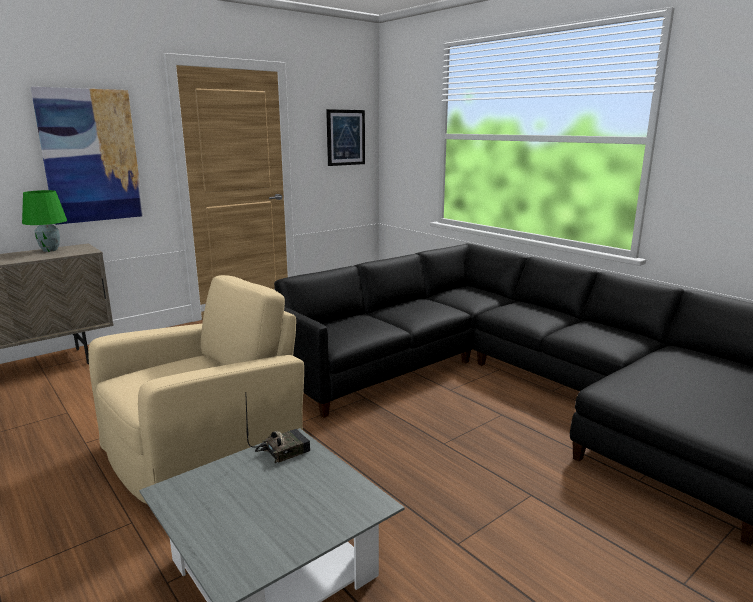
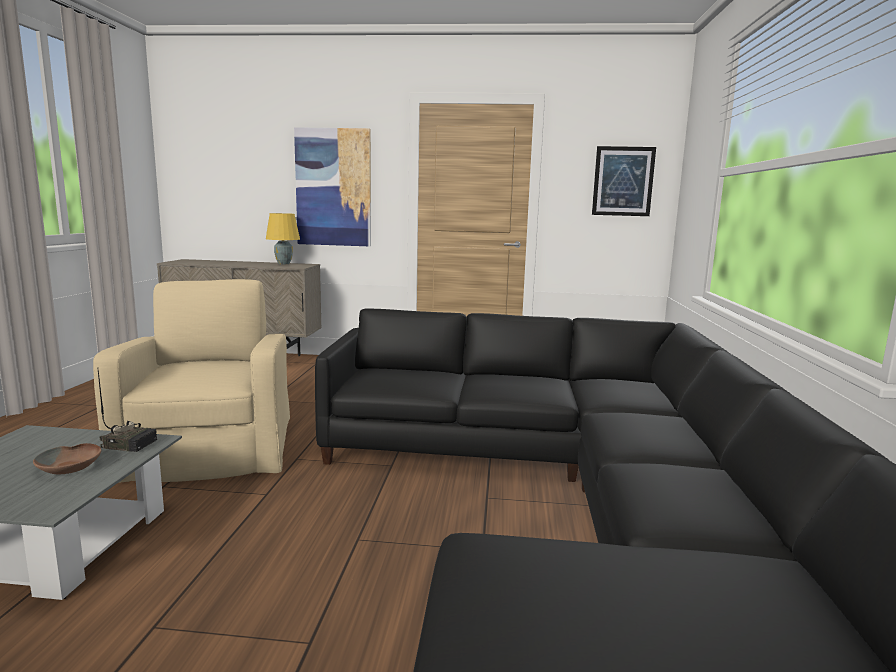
camera: 45 degrees right, 5 degrees down
(49, 250) = (283, 263): green table lamp -> yellow table lamp
(204, 449) = (209, 445): beige armchair -> beige armchair turned 105 degrees counterclockwise
(297, 483) = (70, 467): none -> brown bowl

